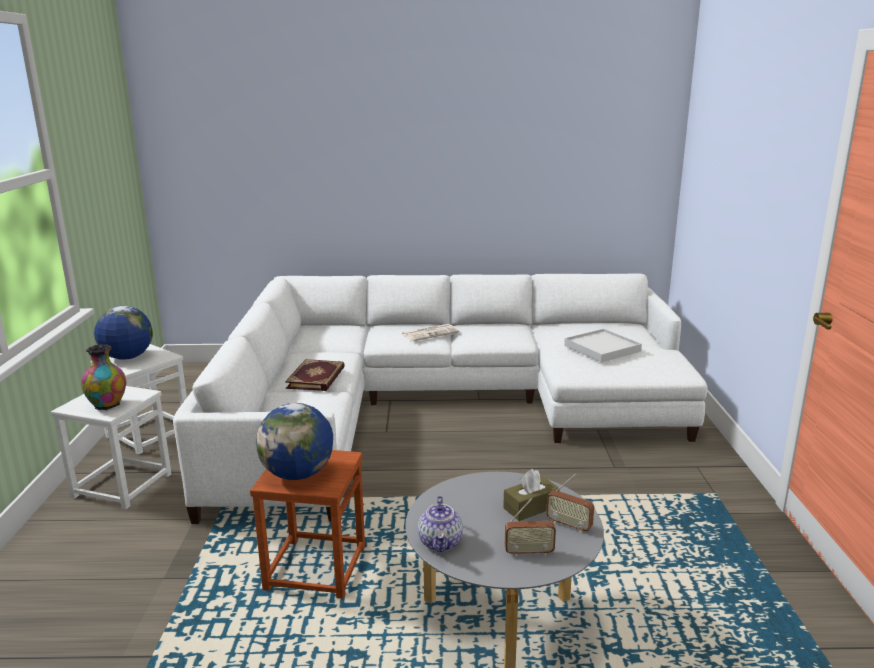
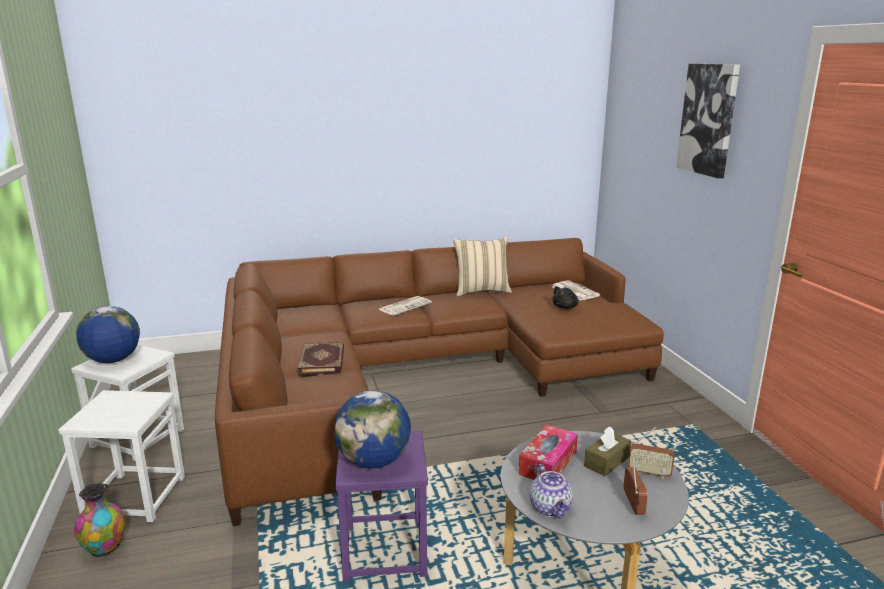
camera: 15 degrees left, 0 degrees up
(108, 405) = (123, 414): vase -> vase (105, 548)
(315, 568) = (383, 550): brown stool -> purple stool
(437, 406) = (419, 375): white sofa -> brown sofa
(467, 500) = (548, 463): none -> tissue box
(521, 324) = (481, 291): none -> beige pillow
(529, 552) = (632, 504): radio -> radio turned 75 degrees counterclockwise
(602, 348) = (565, 307): white tray -> black plush toy
(624, 332) = (574, 291): none -> newspaper
(767, 140) = (708, 119): none -> picture

